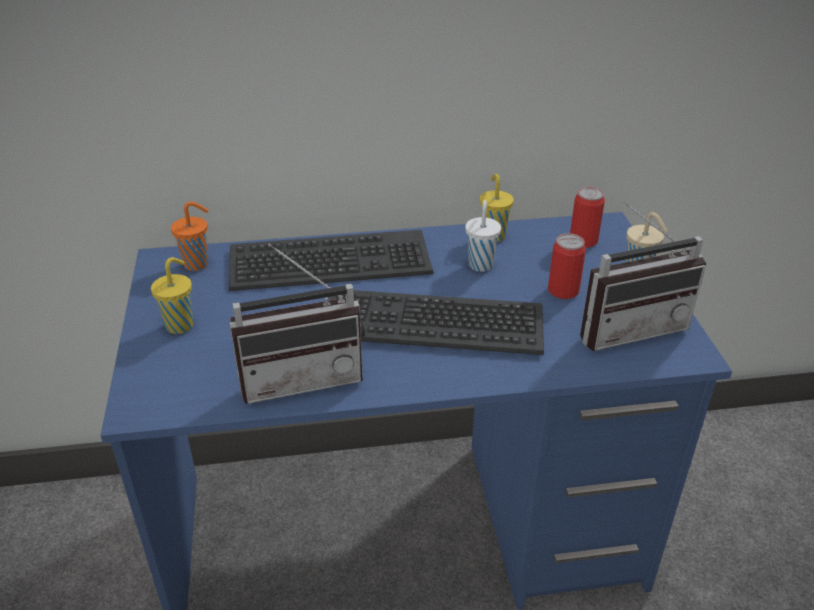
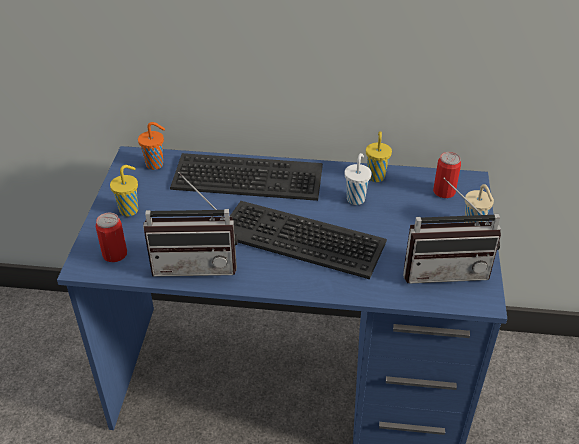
camera: 15 degrees right, 5 degrees up
(563, 290) = (408, 231): can -> can (115, 254)

